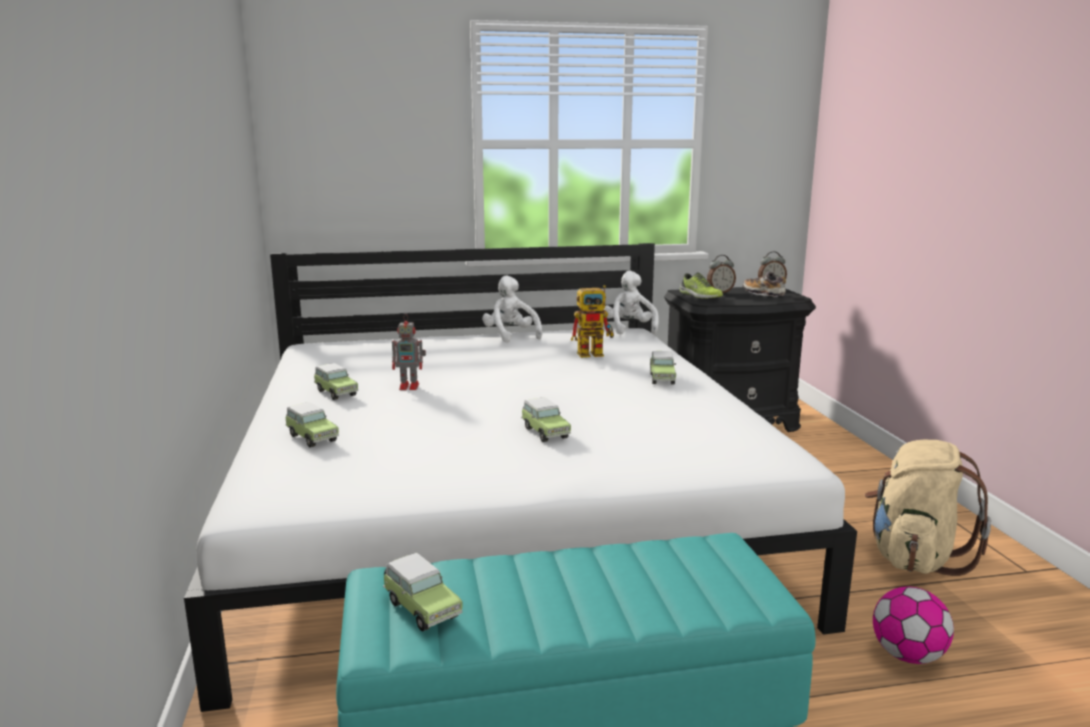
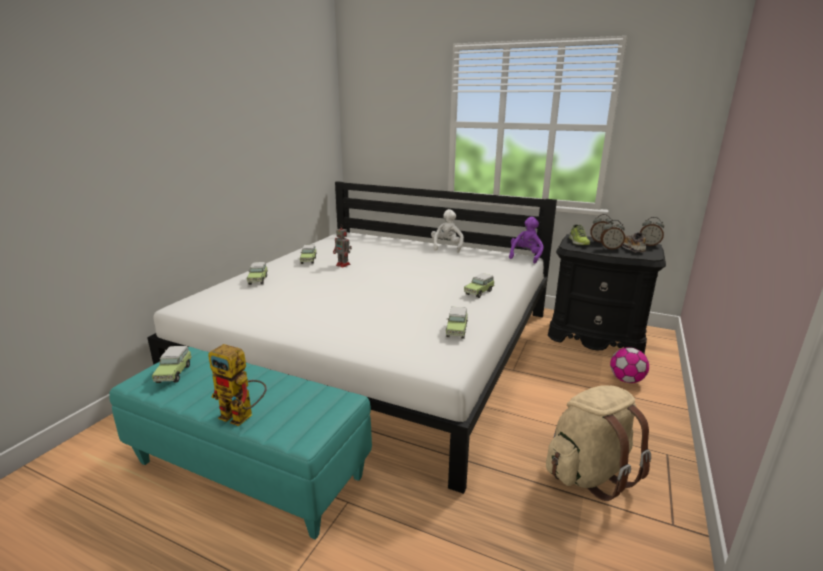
camera: 35 degrees right, 5 degrees up
(544, 432) = (354, 306): toy car -> toy car (456, 330)
(595, 353) = (469, 267): toy robot -> toy robot (243, 416)
(629, 329) = (525, 256): white plush toy -> purple plush toy
(745, 297) = (610, 248): none -> alarm clock
(907, 656) = (480, 528): football -> football (626, 380)

